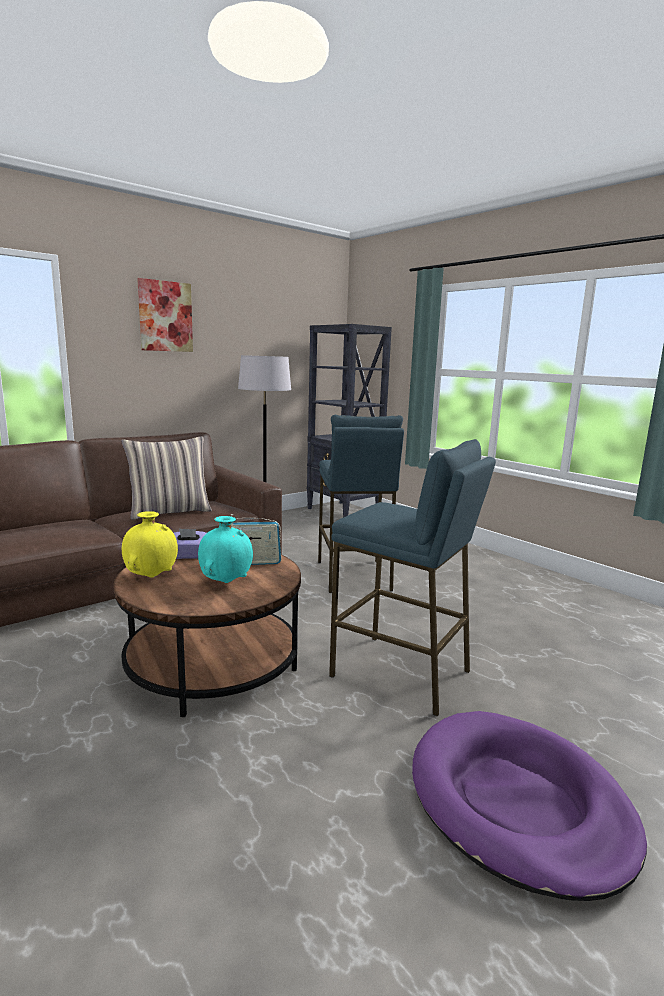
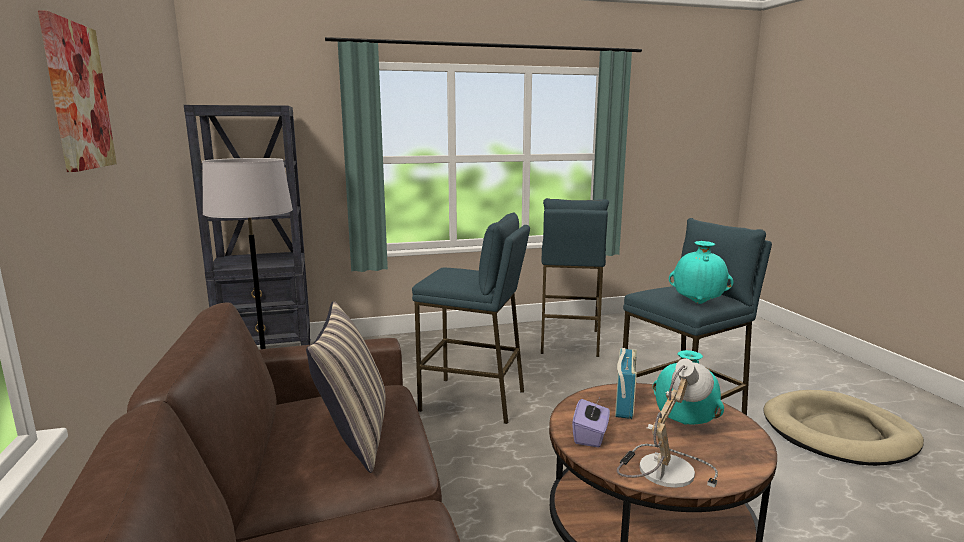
camera: 65 degrees left, 0 degrees up
(151, 576) = (662, 467): yellow vase -> table lamp
(372, 517) = (698, 303): none -> turquoise vase
(518, 803) = (838, 433): purple dog bed -> beige dog bed
(536, 596) = (568, 342): none -> blue stool

